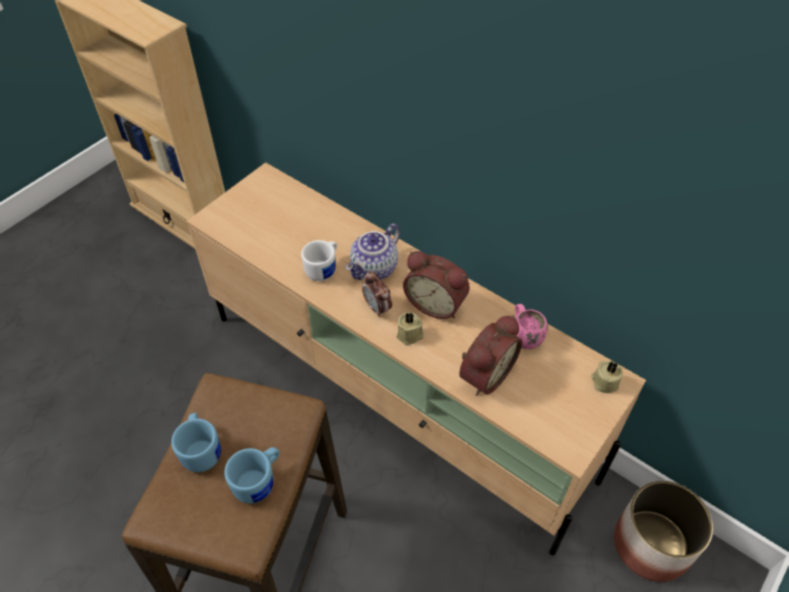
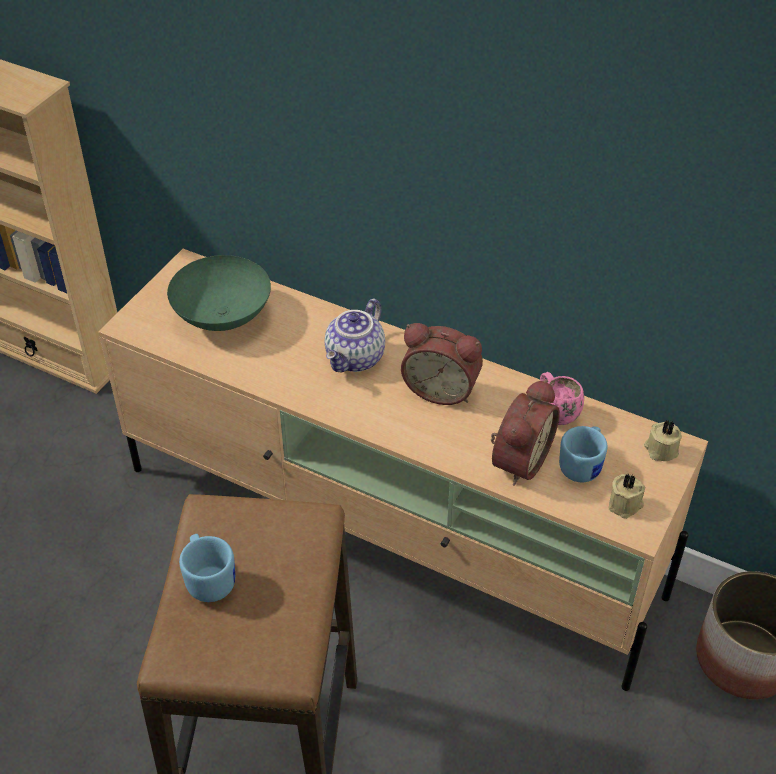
camera: 10 degrees left, 5 degrees down
(259, 481) = (289, 601): blue mug -> blue mug (583, 465)
(282, 221) = (224, 316): none -> green bowl
(324, 269) = (292, 366): white mug -> none
(377, 308) = (370, 403): alarm clock -> none
(410, 335) = (418, 429): beige candle -> beige candle (625, 505)

